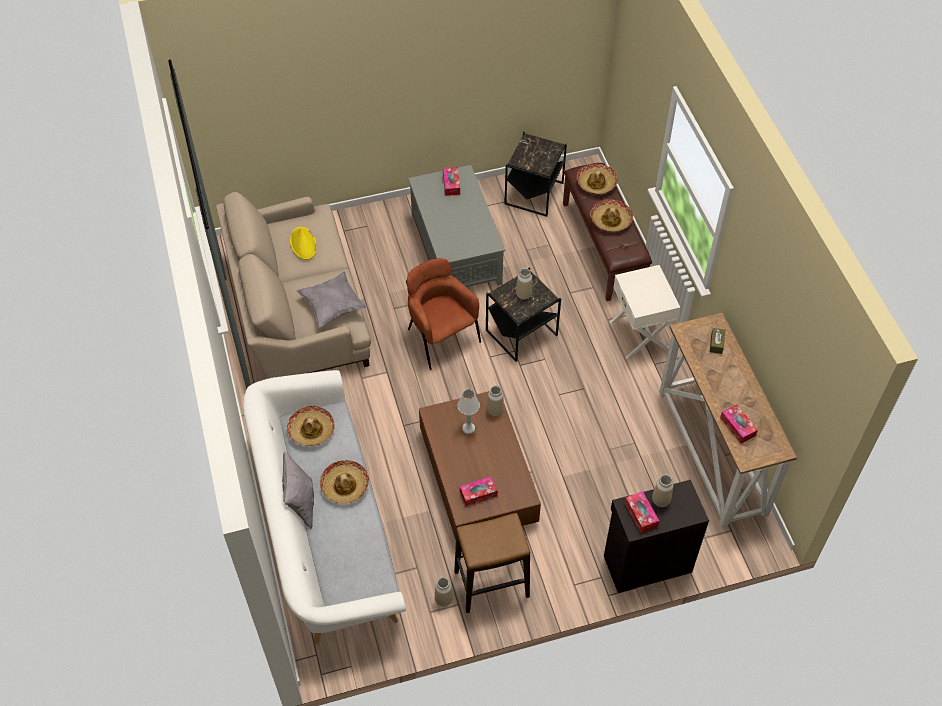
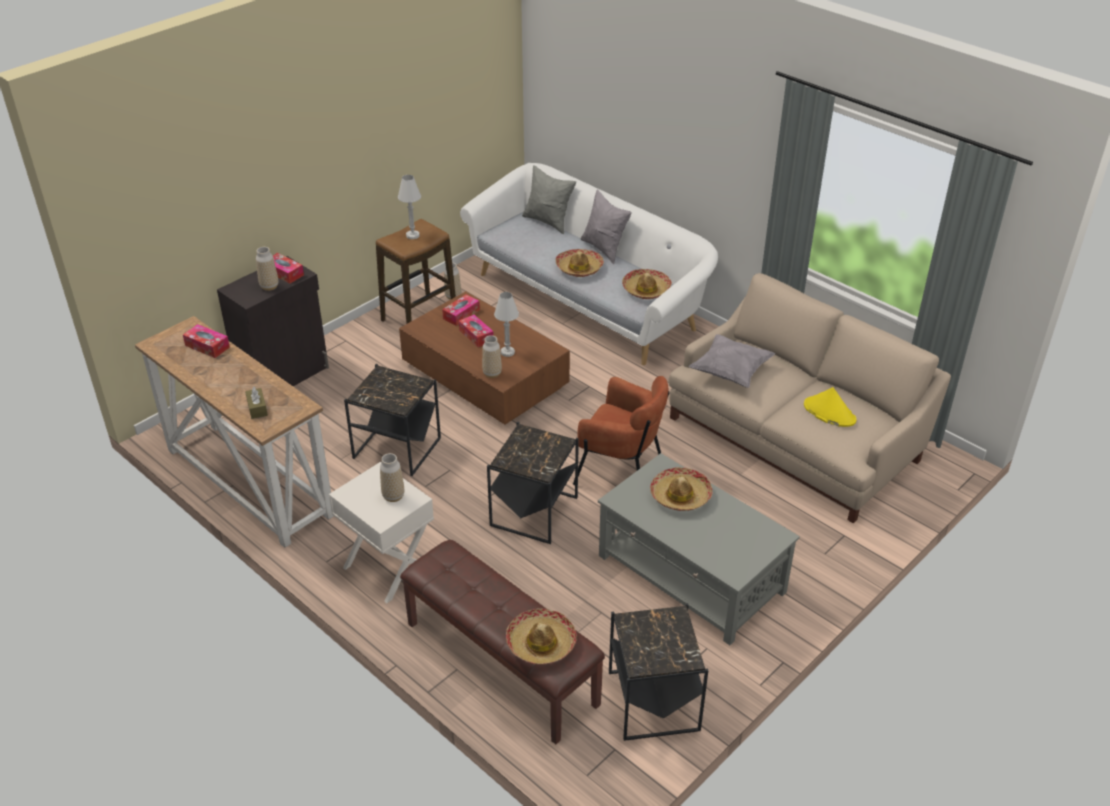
camera: 150 degrees right, 15 degrees down
(318, 576) = (548, 222): none -> grey pillow
(451, 184) = (736, 551): tissue box -> tissue box (476, 335)
(491, 541) = (412, 235): none -> white table lamp
(523, 295) = (533, 452): vase -> vase (393, 496)
(587, 433) = (396, 448): none -> black side table
(610, 220) = (486, 596): hat -> hat (680, 495)

